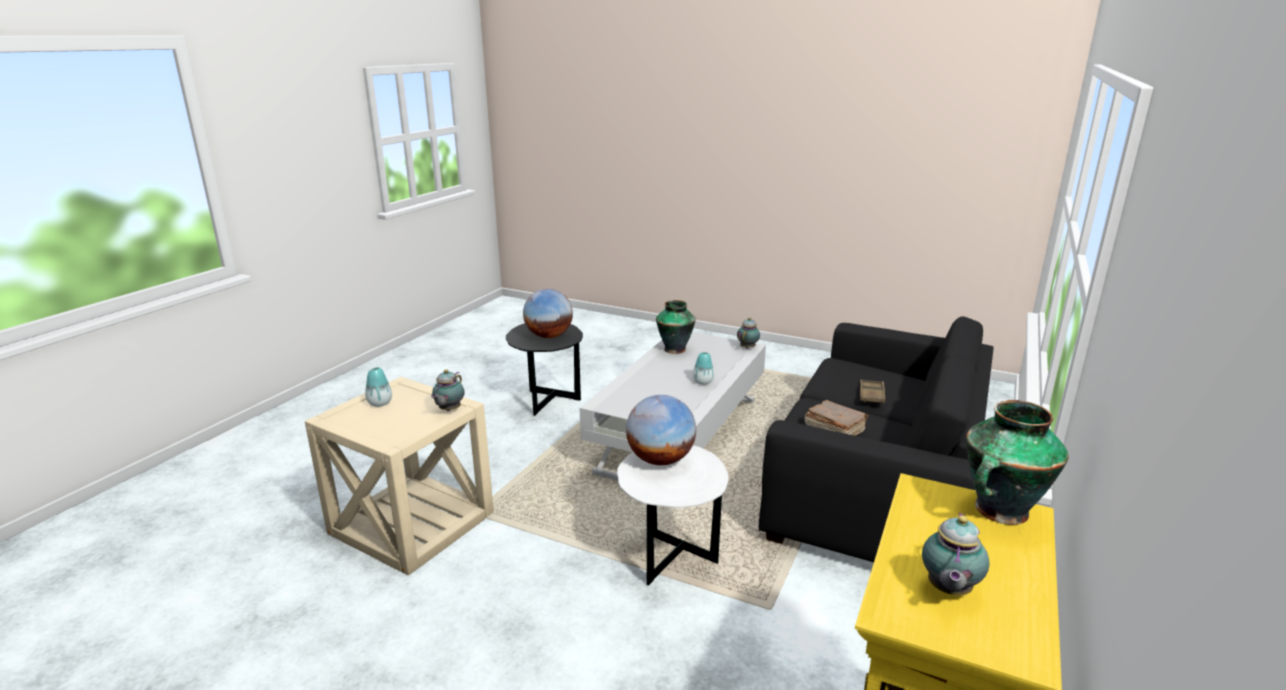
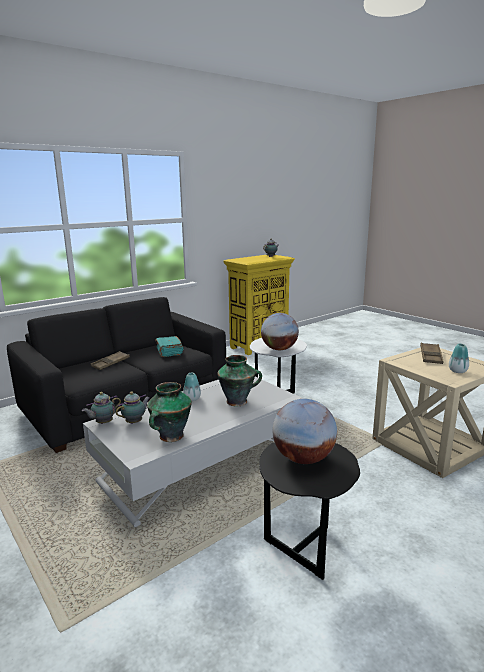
camera: 155 degrees left, 5 degrees down
(403, 423) = (430, 356): none -> brown tray
(449, 410) = (402, 358): teapot -> teapot (135, 422)
(834, 429) = (169, 352): brown book -> turquoise book
(999, 511) = (238, 259): vase -> vase (238, 401)

